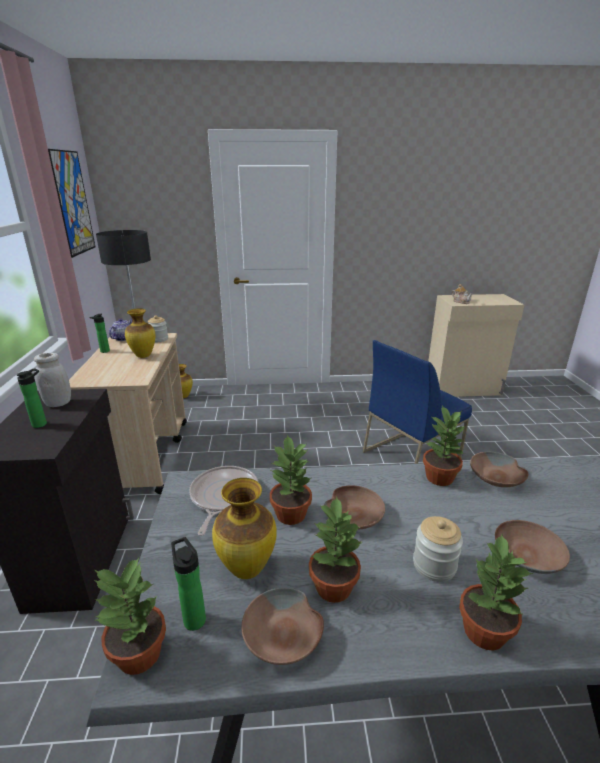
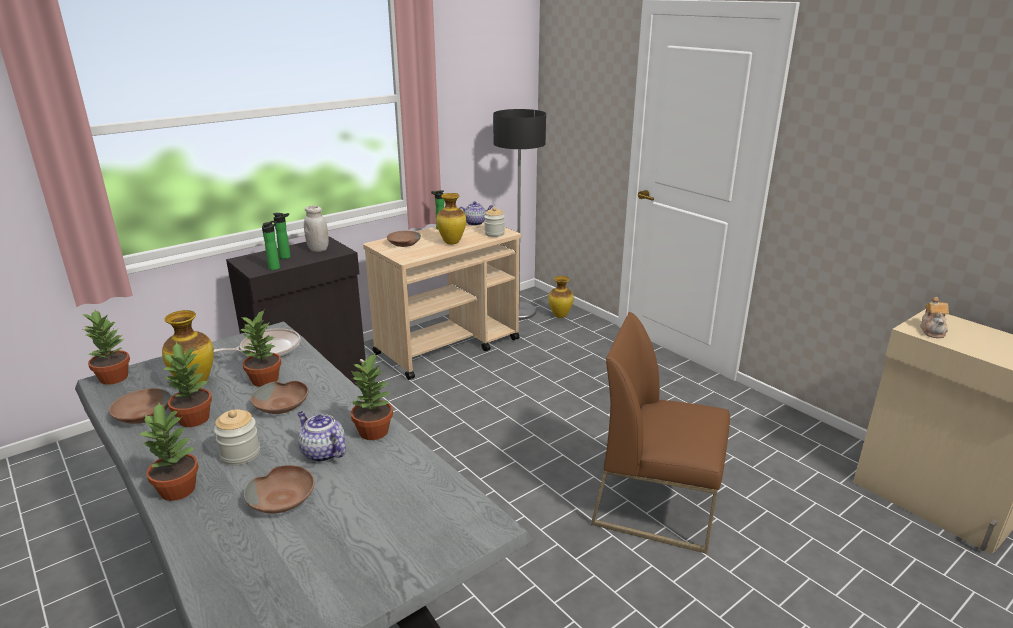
camera: 55 degrees right, 0 degrees up
(72, 203) = (488, 77): picture -> none
(193, 618) = (145, 382): bottle -> bottle (275, 267)
(411, 455) = (657, 504): blue chair -> brown chair
(459, 512) = (322, 452): none -> teapot
(496, 477) = (402, 463): brown bowl -> brown bowl (403, 243)

